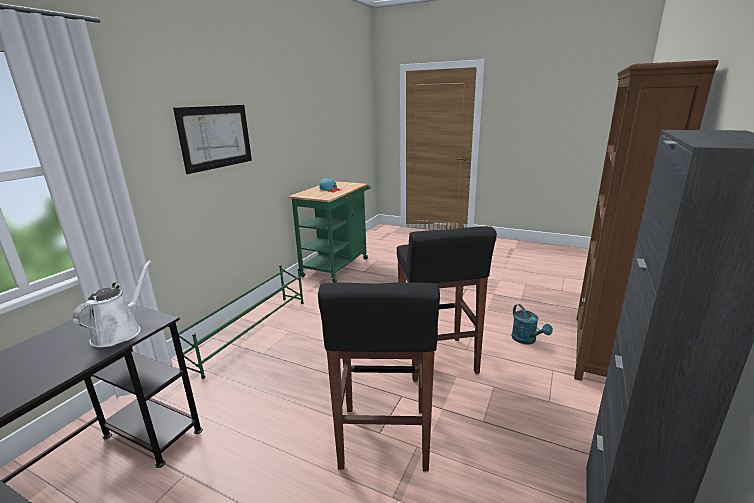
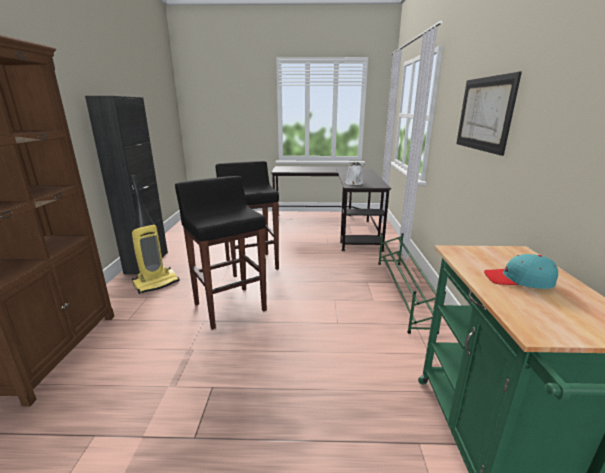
camera: 155 degrees right, 0 degrees up
(527, 340) = (135, 346): turquoise watering can -> none
(551, 432) = (156, 283): none -> vacuum cleaner

